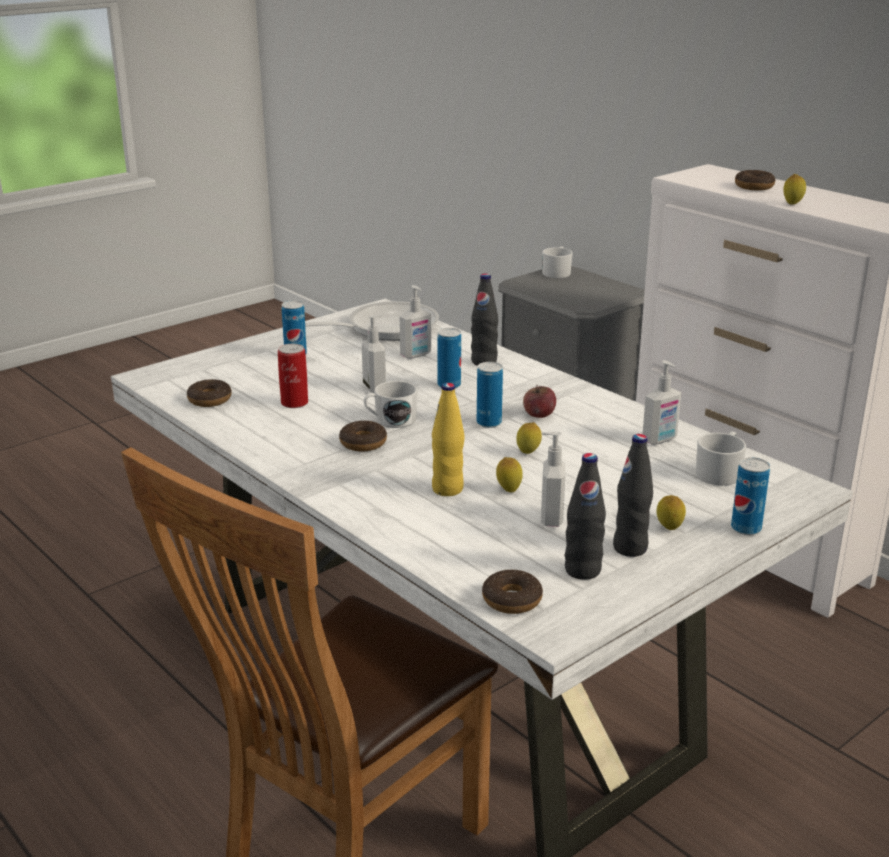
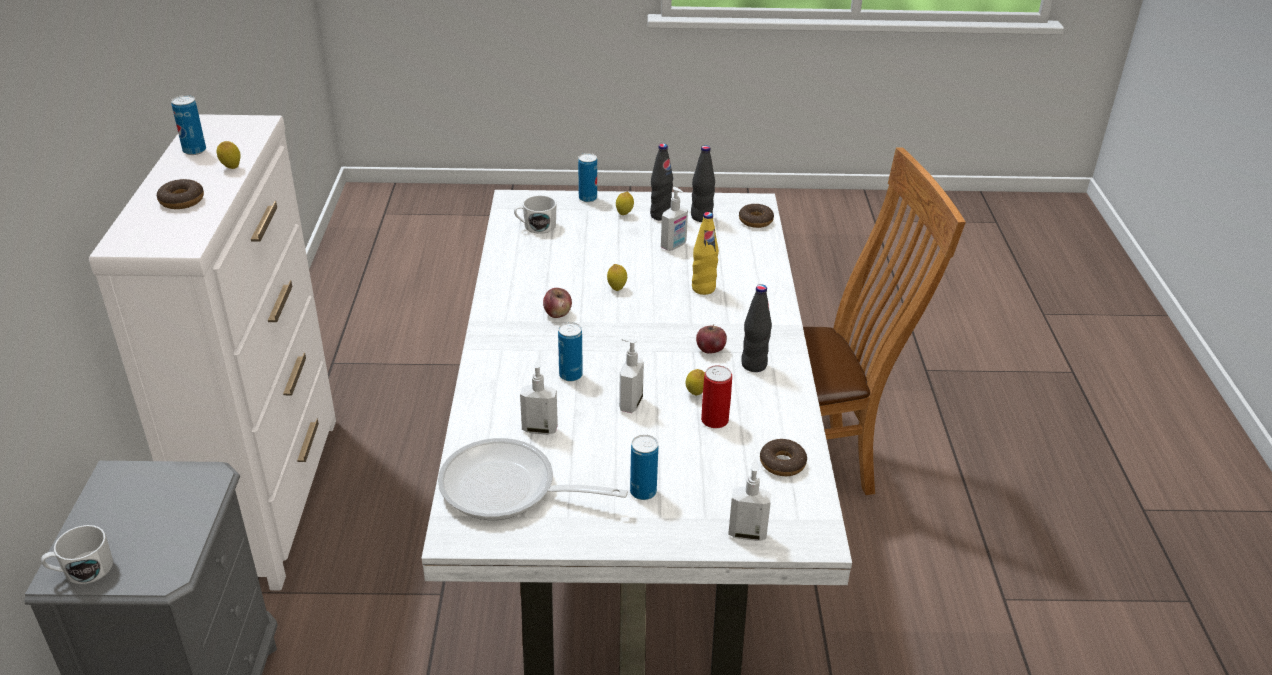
camera: 140 degrees left, 10 degrees up
(363, 443) = (710, 350): donut -> apple
(390, 420) = (664, 361): white mug -> none
(484, 362) = (501, 388): black bottle -> black bottle (754, 365)
(489, 423) = (601, 324): can -> can (194, 150)
(508, 490) = (669, 271): lemon -> lemon (696, 394)
(660, 440) = (523, 259): soap dispenser -> soap dispenser (747, 533)

